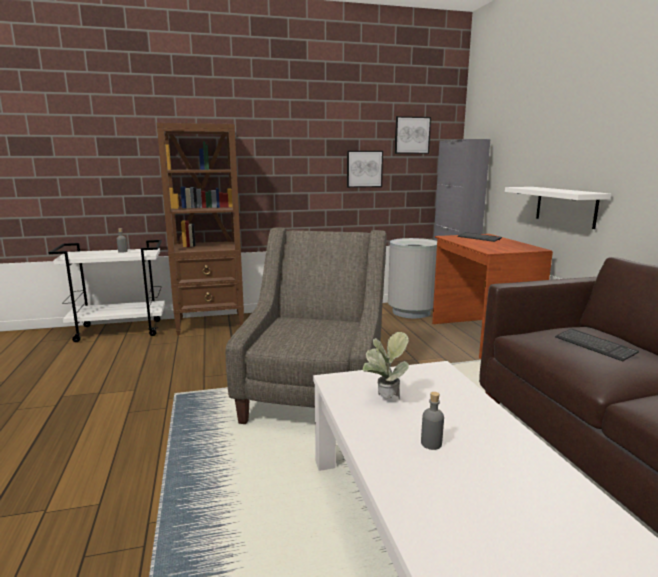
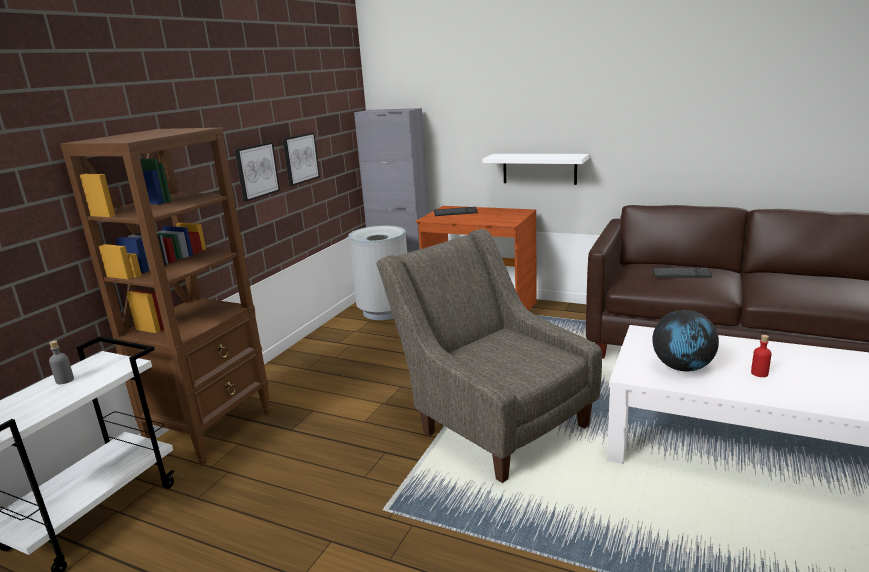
camera: 50 degrees left, 5 degrees up
(384, 400) = (682, 368): potted plant -> globe
(412, 135) = (331, 109): picture -> picture (256, 171)
(431, 443) = (759, 373): grey bottle -> red bottle

